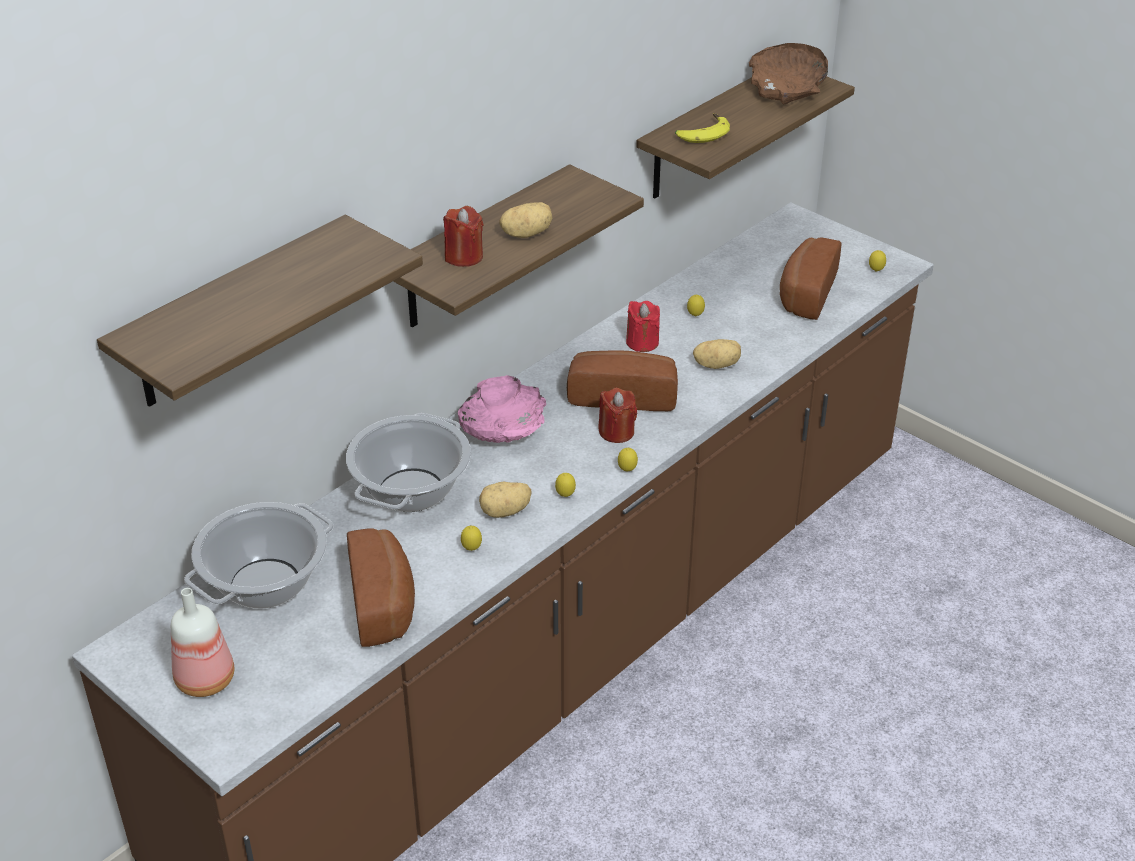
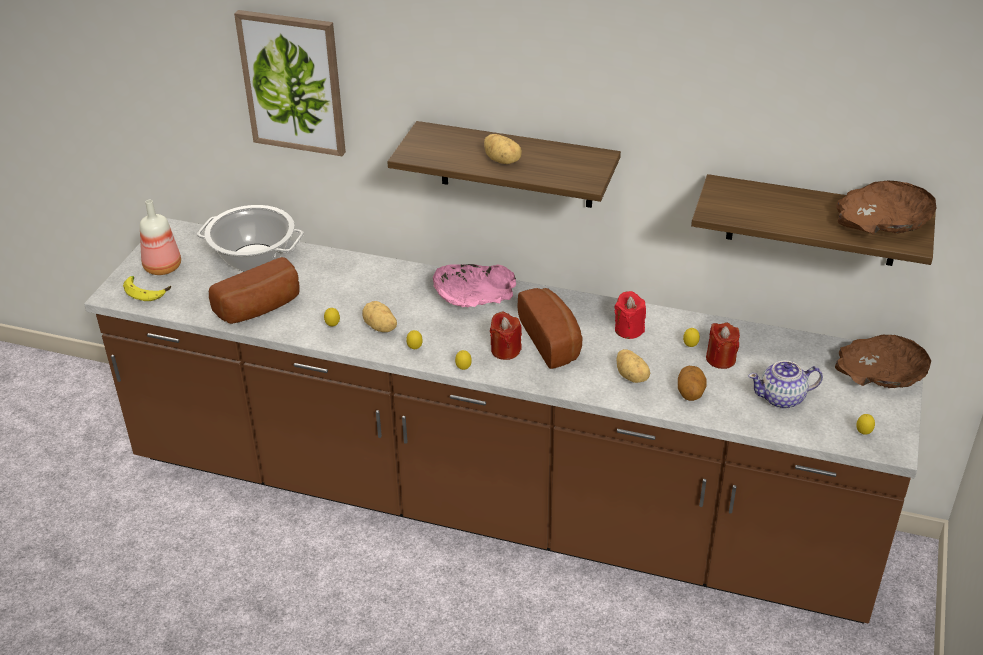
camera: 65 degrees right, 0 degrees up
(234, 314) = (293, 82): shelf -> picture
(411, 490) = (376, 281): cooking pot -> none
(464, 257) = (451, 146): red candle -> red candle (720, 359)
(701, 134) = (748, 200): banana -> banana (147, 291)
(765, 340) = (690, 393): none -> potato
(804, 293) = (782, 398): bread -> teapot
(805, 233) = (880, 374): none -> brown bowl

